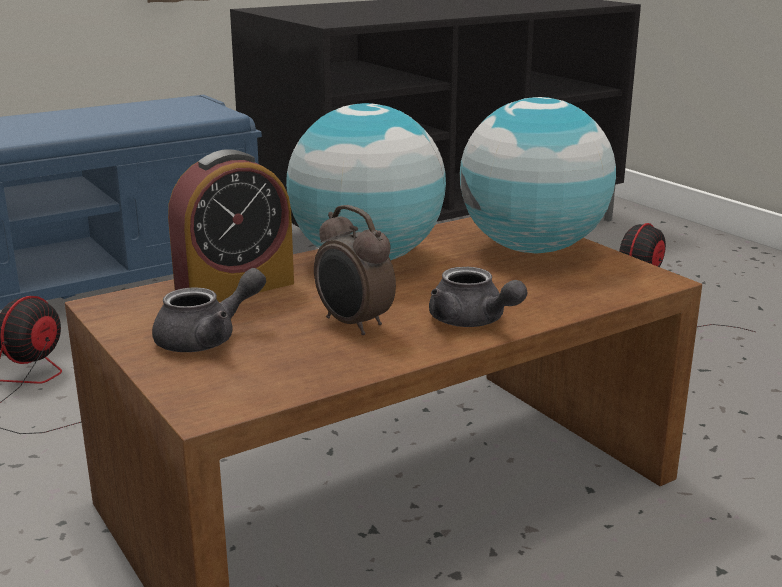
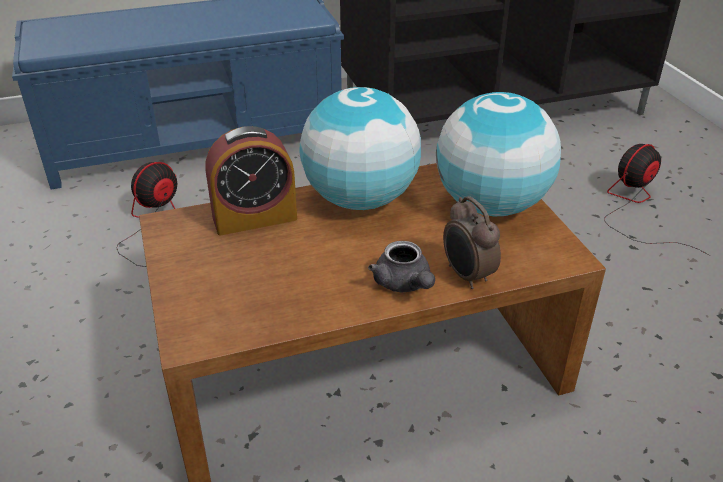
camera: 15 degrees right, 15 degrees up
(208, 339) = (215, 271): grey teapot -> none
(353, 324) = (318, 272): alarm clock -> alarm clock (466, 276)

